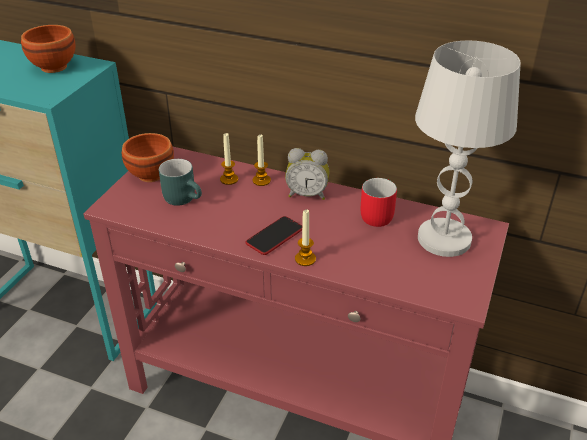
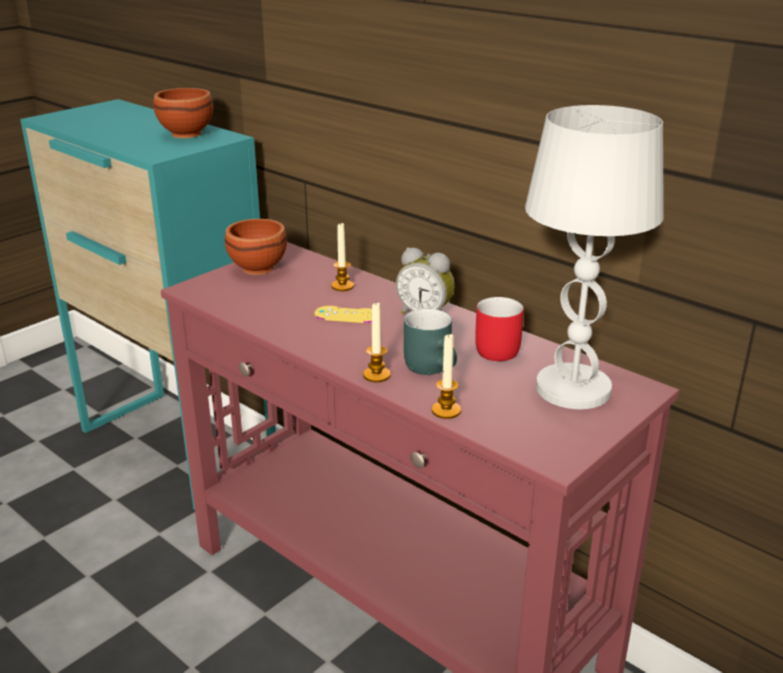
camera: 20 degrees right, 10 degrees down
(185, 198) = (279, 295): turquoise mug -> turquoise mug (434, 367)
(249, 207) = (346, 315): none -> yellow game controller
(261, 180) = (380, 293): candle -> candle (446, 410)
(274, 236) = (356, 347): phone -> none

